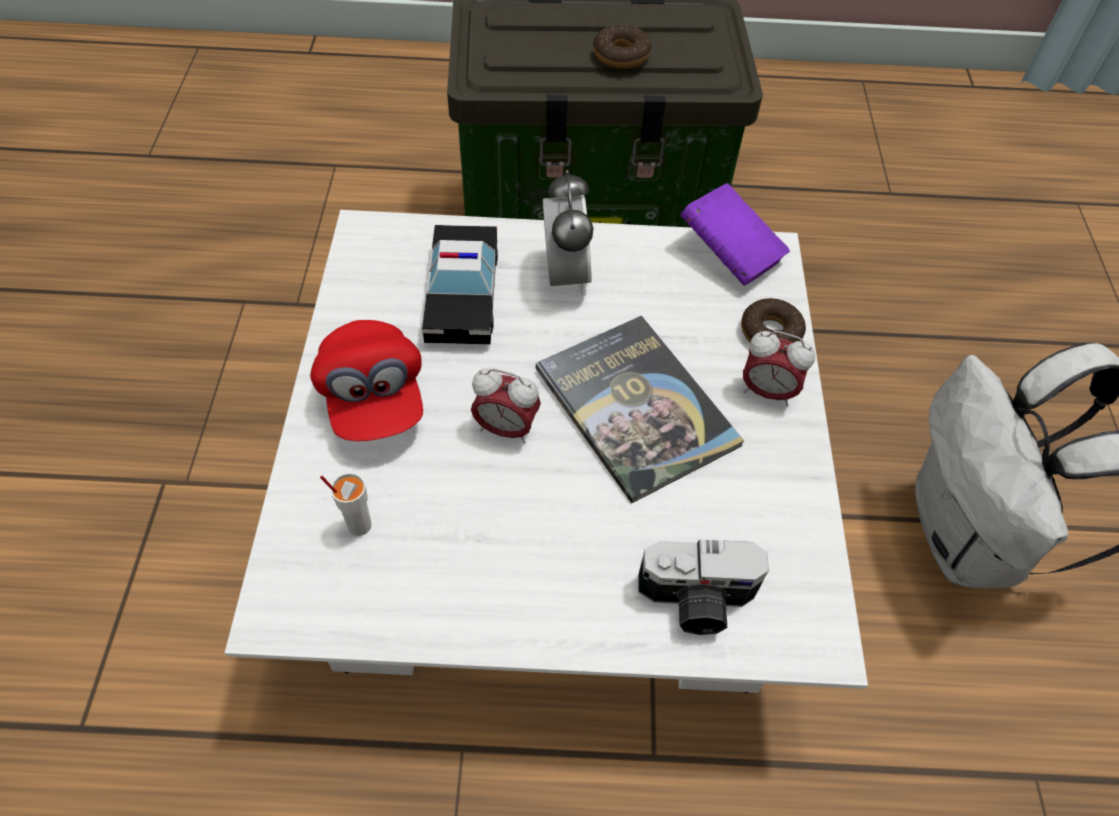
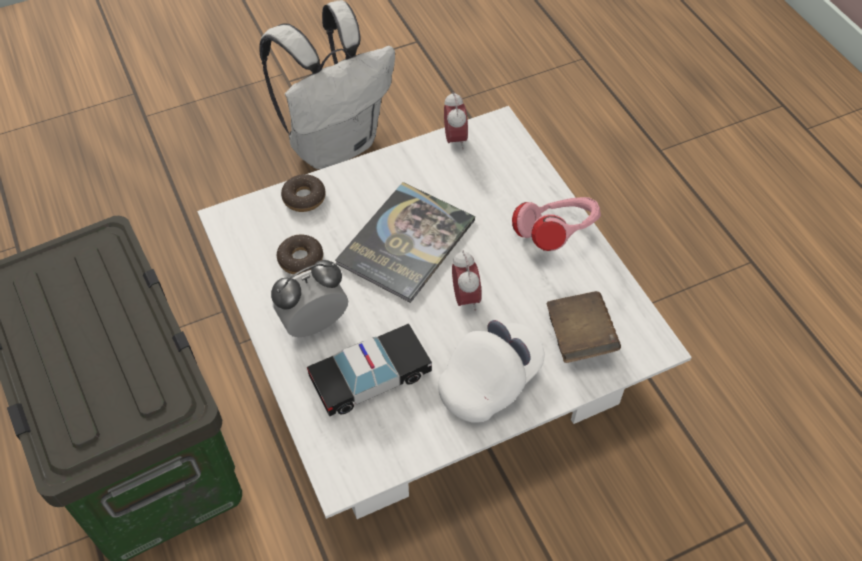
camera: 115 degrees left, 0 degrees up
(358, 525) = (579, 337): white cup -> brown book
(373, 398) = (490, 381): red cap -> white cap
(541, 594) = (555, 236): none -> pink headphones
(621, 55) = (106, 314): donut -> donut (300, 259)
(696, 602) = (513, 174): camera -> none
(729, 253) = (239, 239): purple book -> none
(767, 392) = (355, 186): alarm clock -> alarm clock (455, 139)

